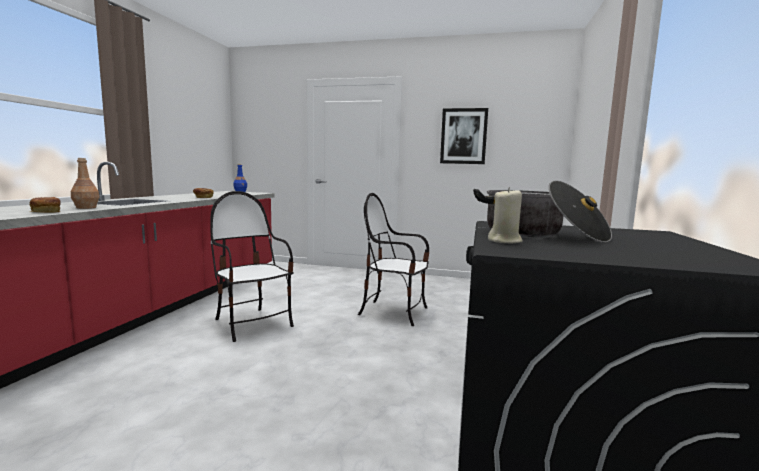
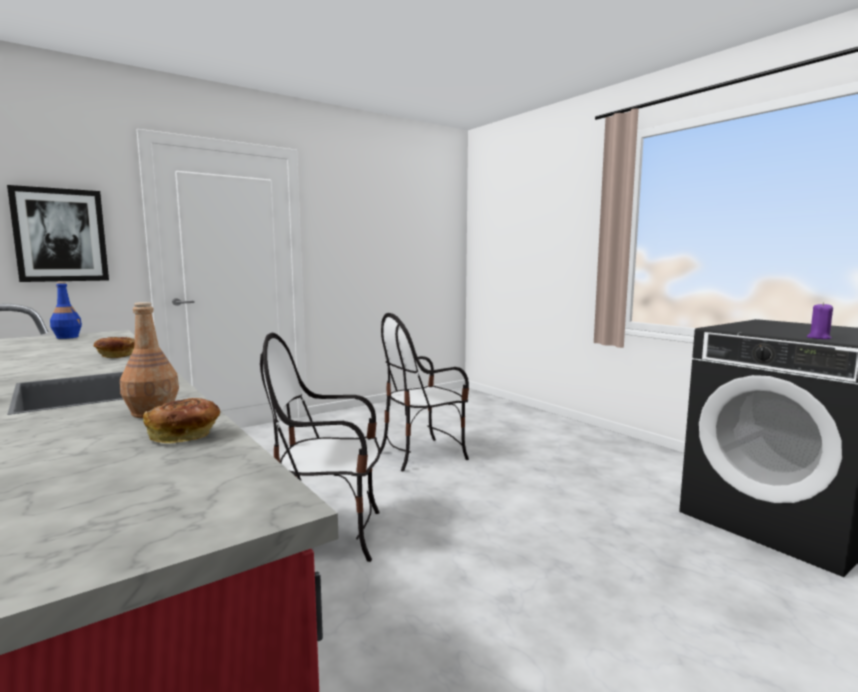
camera: 50 degrees left, 0 degrees up
(463, 136) = (374, 233): picture -> picture (60, 235)
(505, 241) = (818, 338): beige candle -> purple candle
(541, 234) = (782, 331): cooking pot -> none

